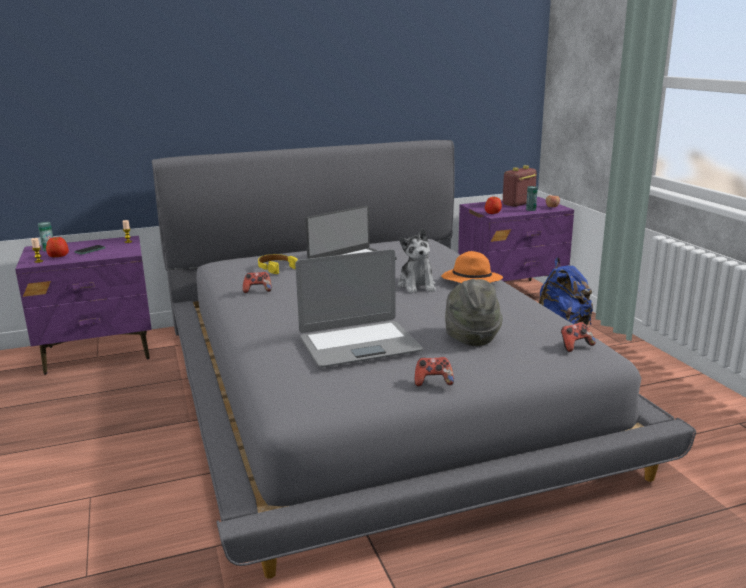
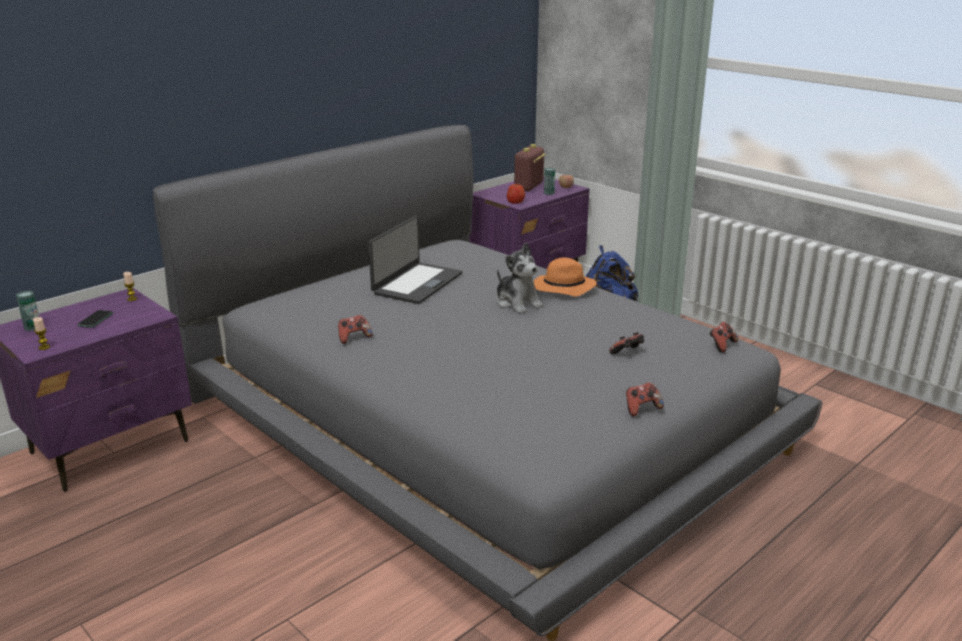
camera: 25 degrees left, 5 degrees up
(58, 256) = (61, 335): apple -> none
(276, 268) = (340, 304): yellow headphones -> none
(359, 345) = (536, 383): laptop -> none
(470, 337) = (627, 353): grey hat -> game controller

